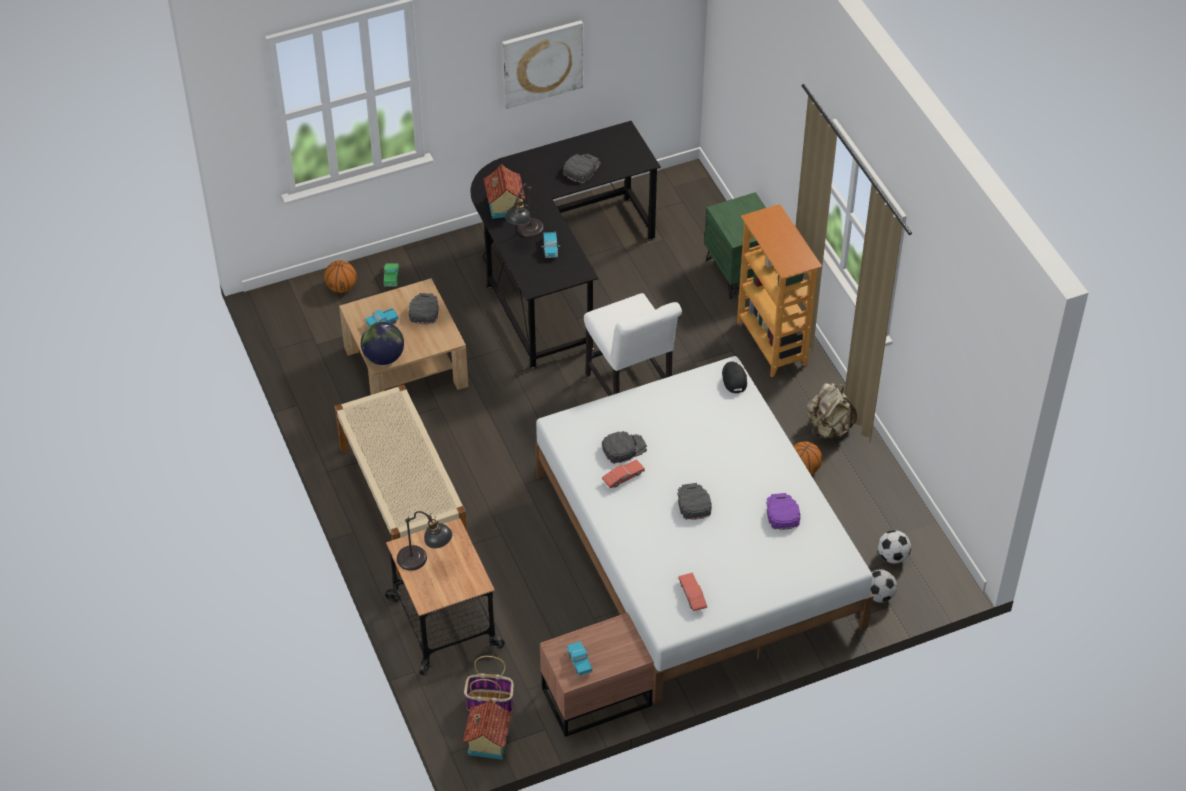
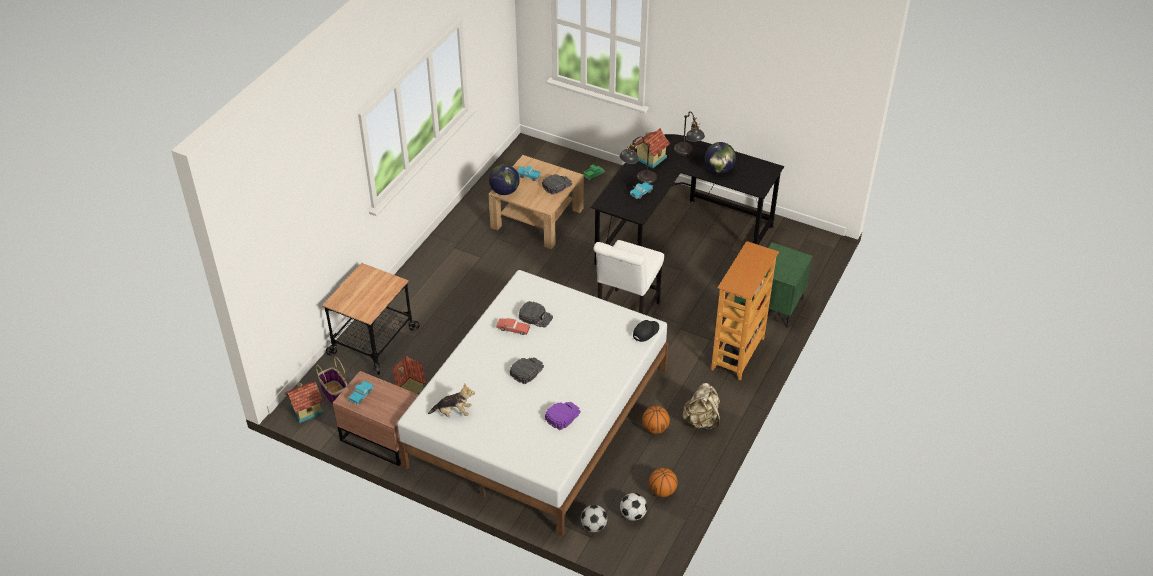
camera: 50 degrees right, 5 degrees down
(341, 287) = (564, 162): basketball -> basketball (662, 491)
(402, 499) = (443, 273): beige bench -> none
(425, 560) = (364, 284): grey table lamp -> grey table lamp (688, 153)
(542, 63) = (734, 84): picture -> none
(550, 632) = (409, 388): none -> toy house
(582, 169) = (719, 169): black cap -> globe
(692, 595) = (453, 412): red toy car -> plush toy

